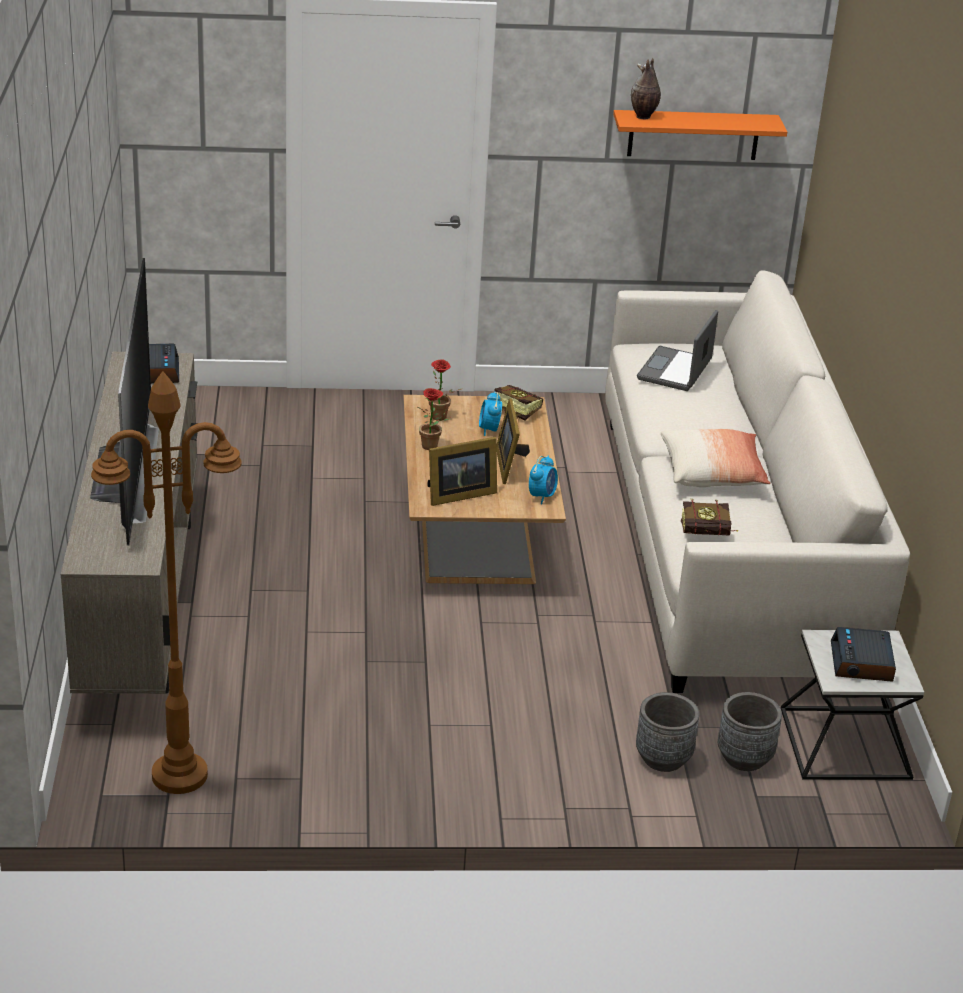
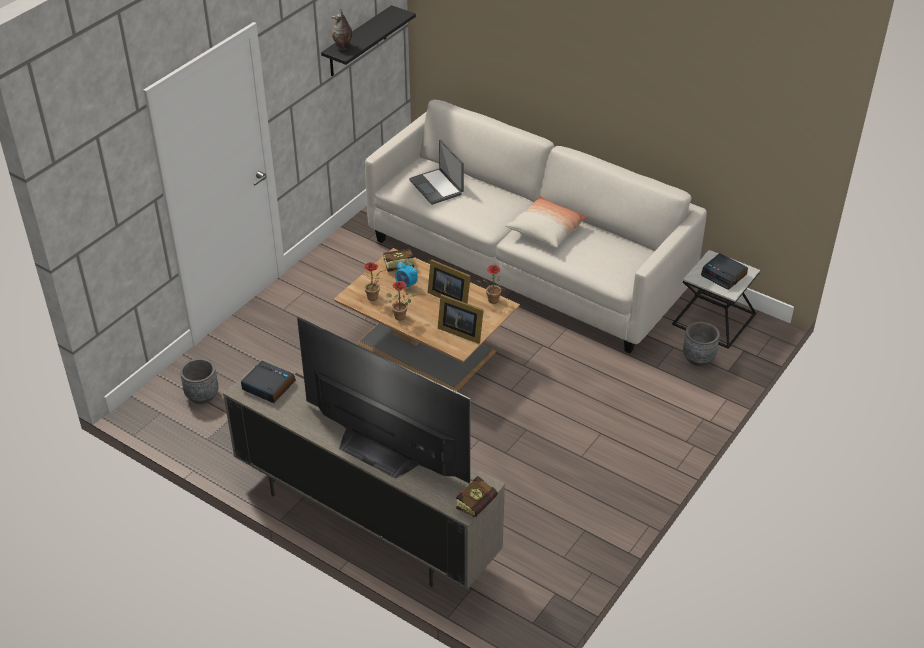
camera: 50 degrees left, 10 degrees up
(180, 775) = (542, 579): brown floor lamp -> none
(458, 495) = (460, 331): picture frame -> picture frame turned 105 degrees clockwise
(542, 496) = (491, 301): alarm clock -> potted plant
(663, 758) = (676, 386): grey planter -> grey planter (202, 395)
(693, 135) = (358, 42): orange shelf -> black shelf
(710, 534) = (601, 262): book -> book (479, 503)

